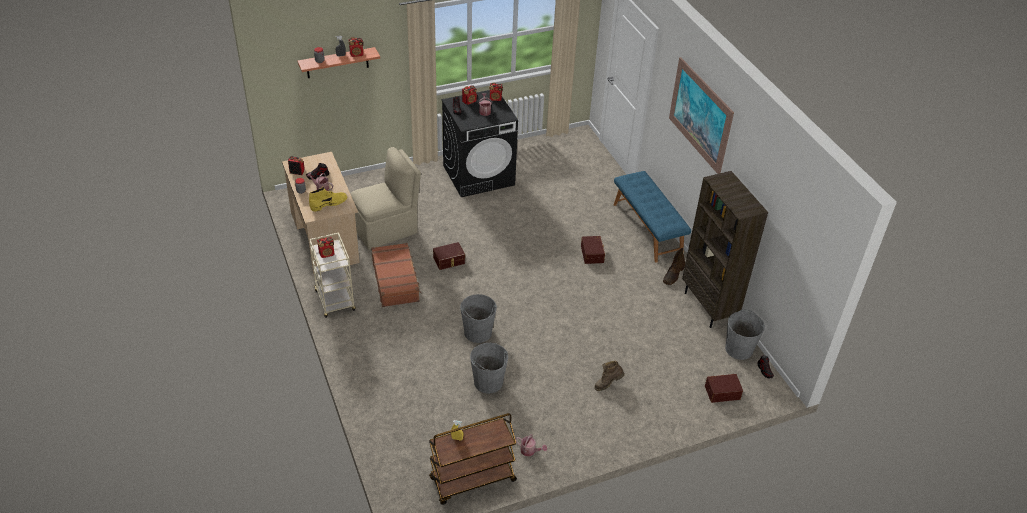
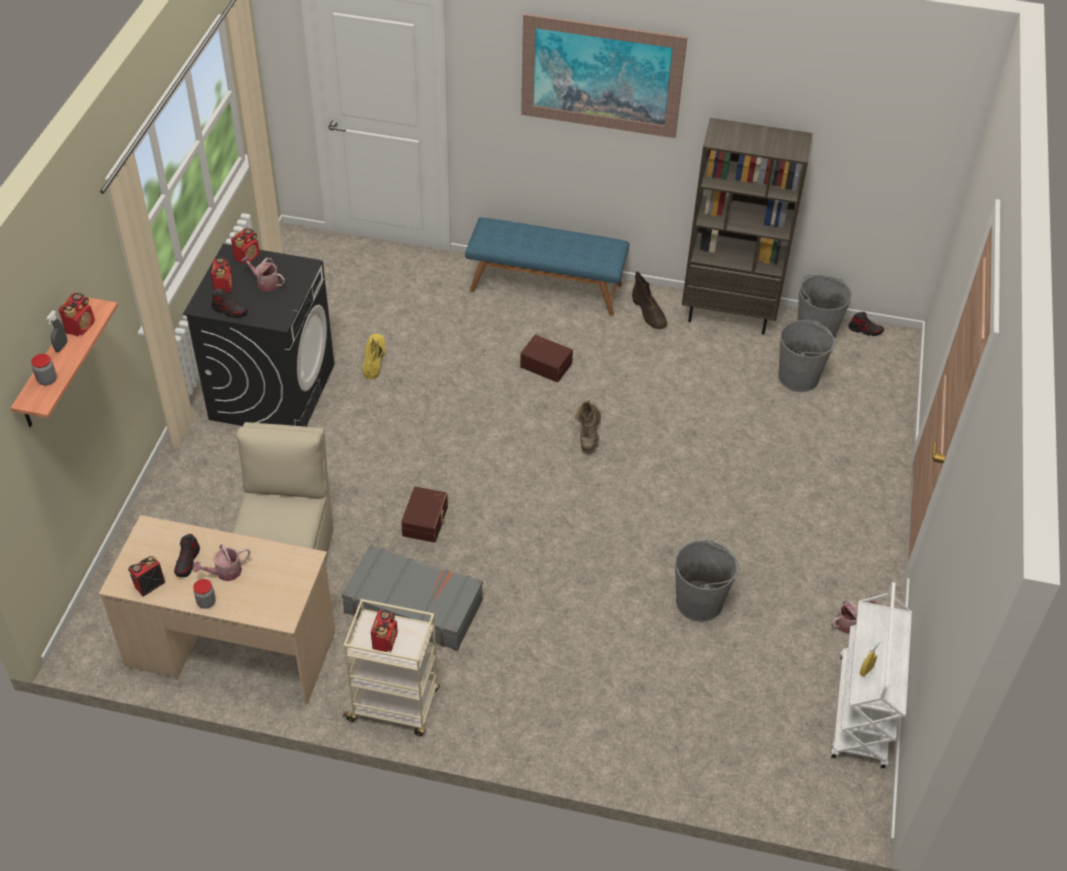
camera: 55 degrees left, 5 degrees up
(329, 203) = (274, 579): yellow boot -> yellow boot (374, 358)
(396, 280) = (413, 605): brown suitcase -> grey suitcase
(472, 480) = (862, 712): brown cart -> white cart
(478, 332) = (598, 564): grey bucket -> grey bucket (799, 377)
(608, 384) = (788, 481): brown boot -> brown boot (588, 437)
(722, 391) = (872, 385): brown storage box -> none

